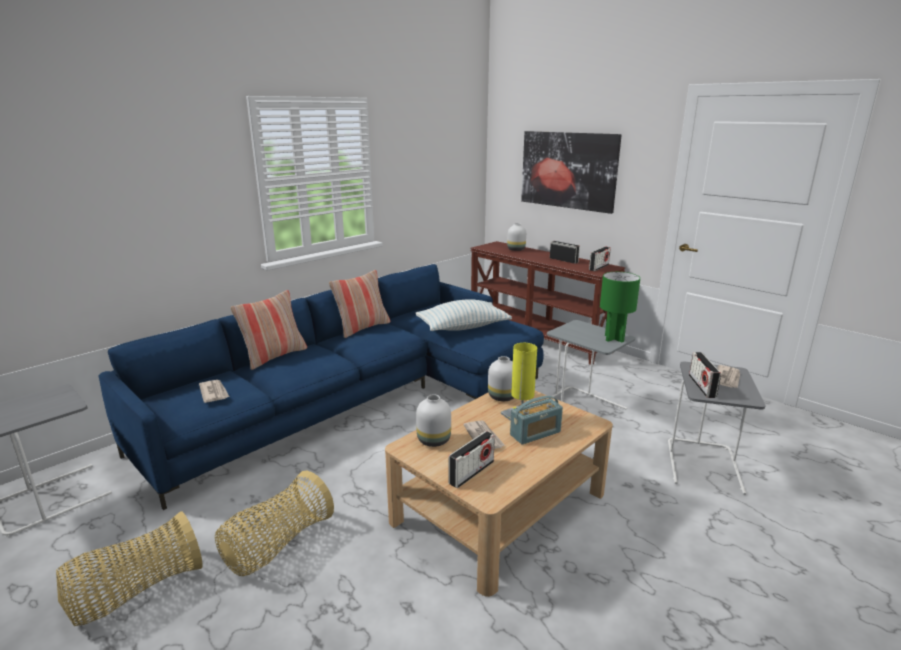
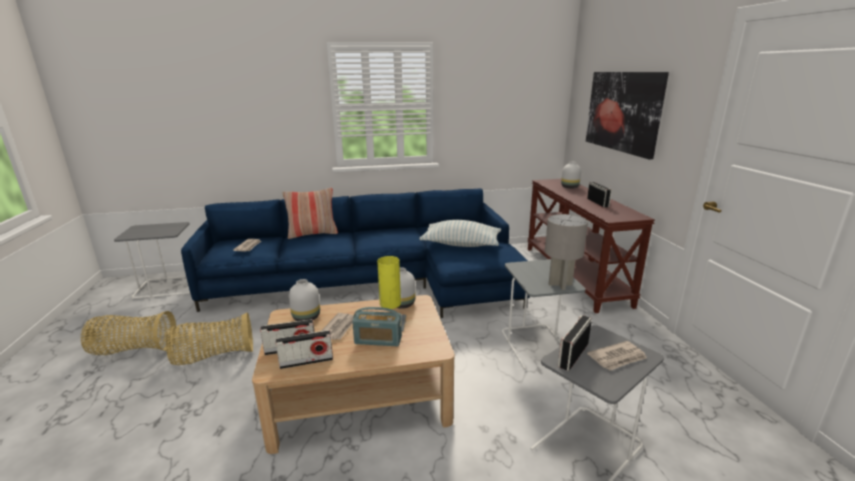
camera: 35 degrees right, 0 degrees up
(362, 328) = (392, 228): pillow -> none
(599, 267) = (623, 214): radio -> radio (306, 361)
(614, 338) = (560, 284): green table lamp -> grey table lamp

